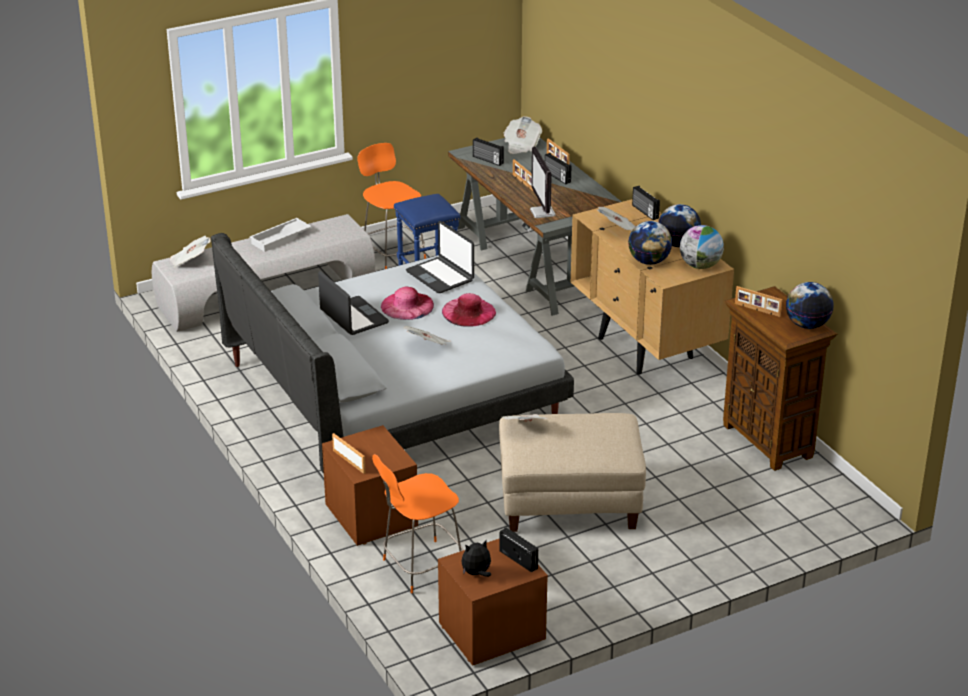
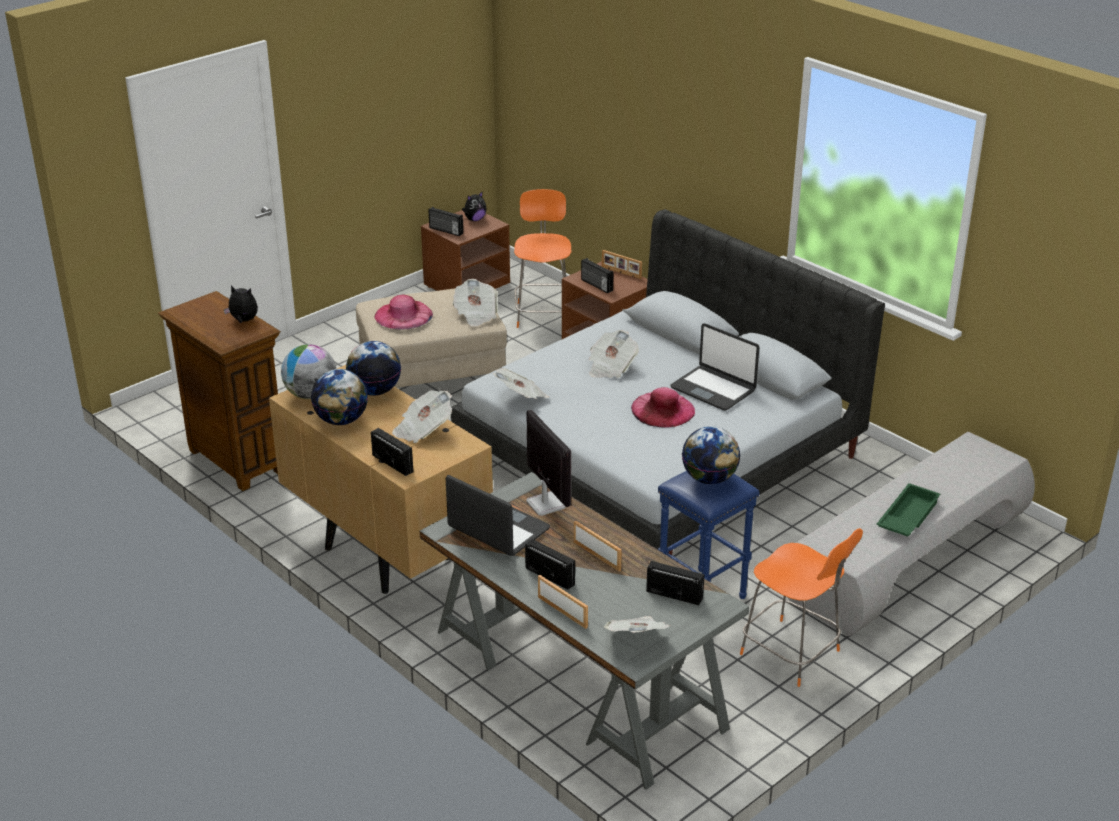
camera: 165 degrees right, 0 degrees up
(190, 261) = (983, 465): newspaper -> newspaper (521, 397)
(281, 239) = (906, 516): white tray -> green tray
(385, 449) = (596, 285): none -> radio
(420, 567) = (543, 314): orange chair -> orange chair turned 45 degrees counterclockwise
(440, 276) = (648, 453): laptop -> laptop (498, 529)
(468, 312) = (587, 409): pink hat -> pink hat (403, 315)
(757, 310) = (243, 321): picture frame -> plush toy
(807, 325) = (189, 312): globe -> globe (709, 479)

